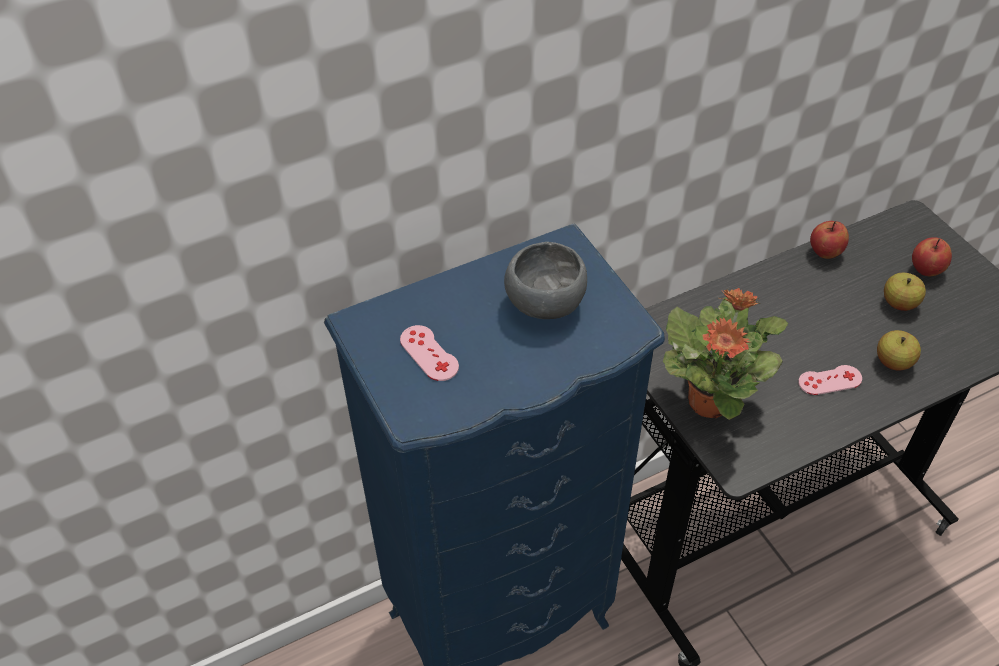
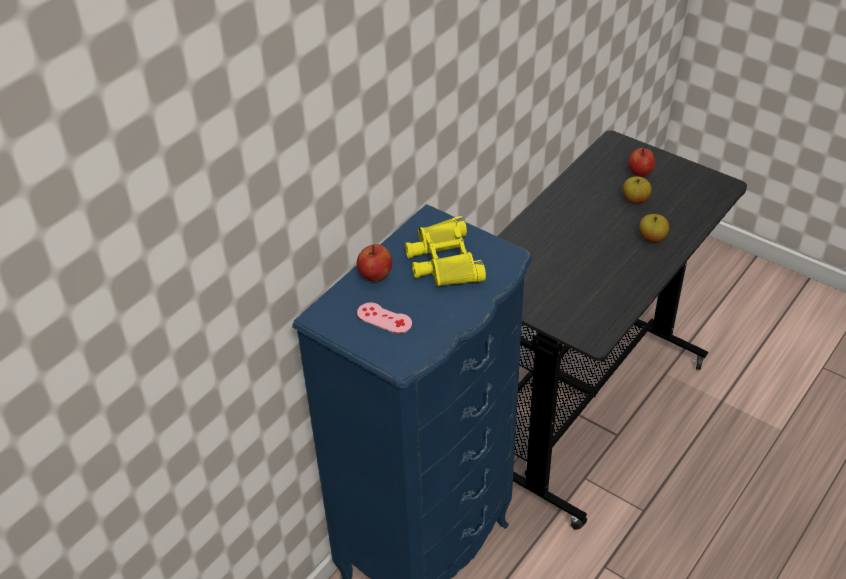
camera: 25 degrees left, 5 degrees down
(546, 304) = (443, 260): grey bowl -> yellow binoculars
(710, 400) = (551, 304): potted plant -> none
(825, 252) = (570, 183): apple -> apple (375, 276)
(830, 380) = (619, 263): pink game controller -> none

